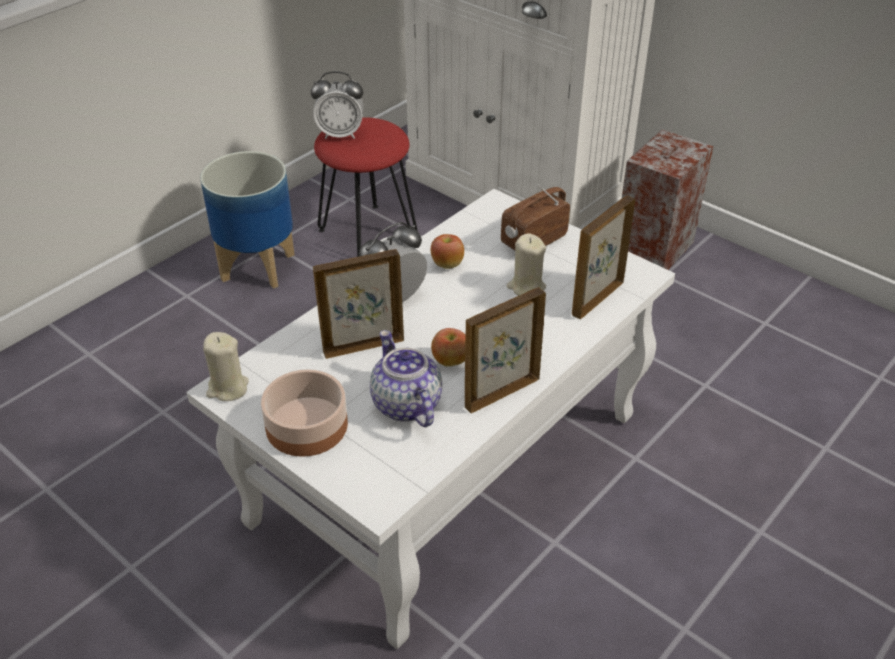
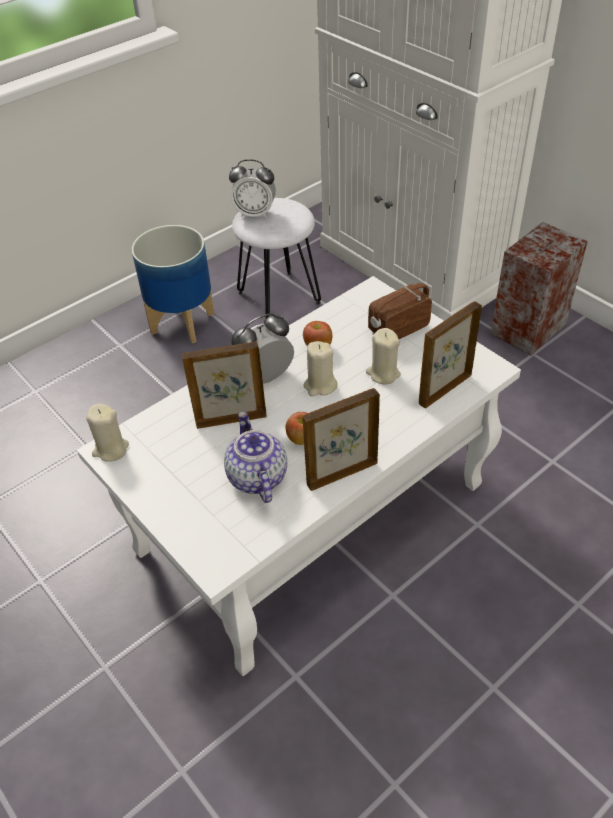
camera: 10 degrees right, 5 degrees up
(308, 425) = (170, 490): bowl -> none
(368, 233) = (279, 297): red stool -> white stool
(458, 304) = (320, 386): none -> beige candle

